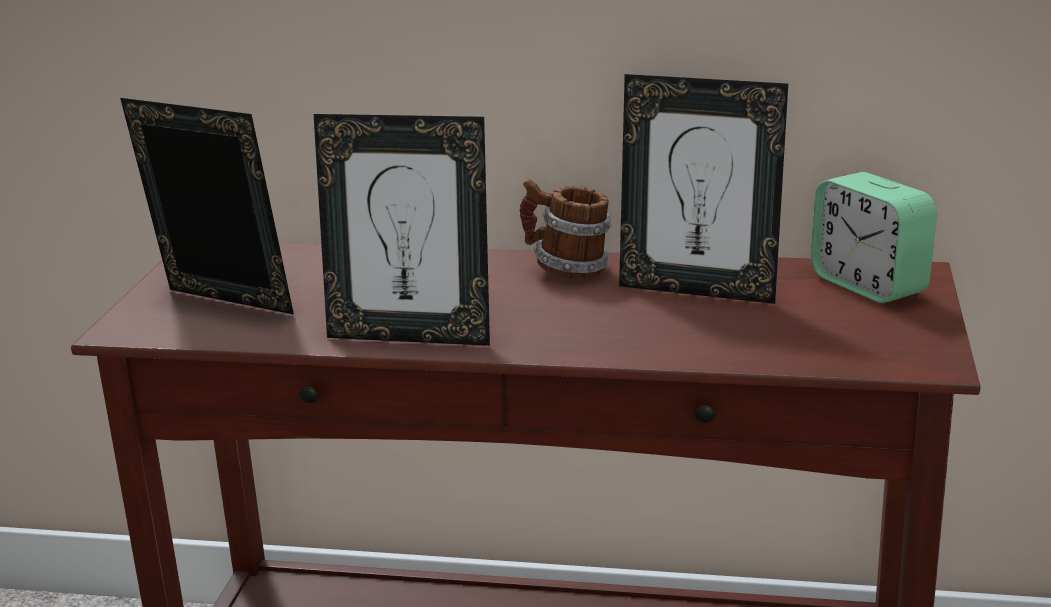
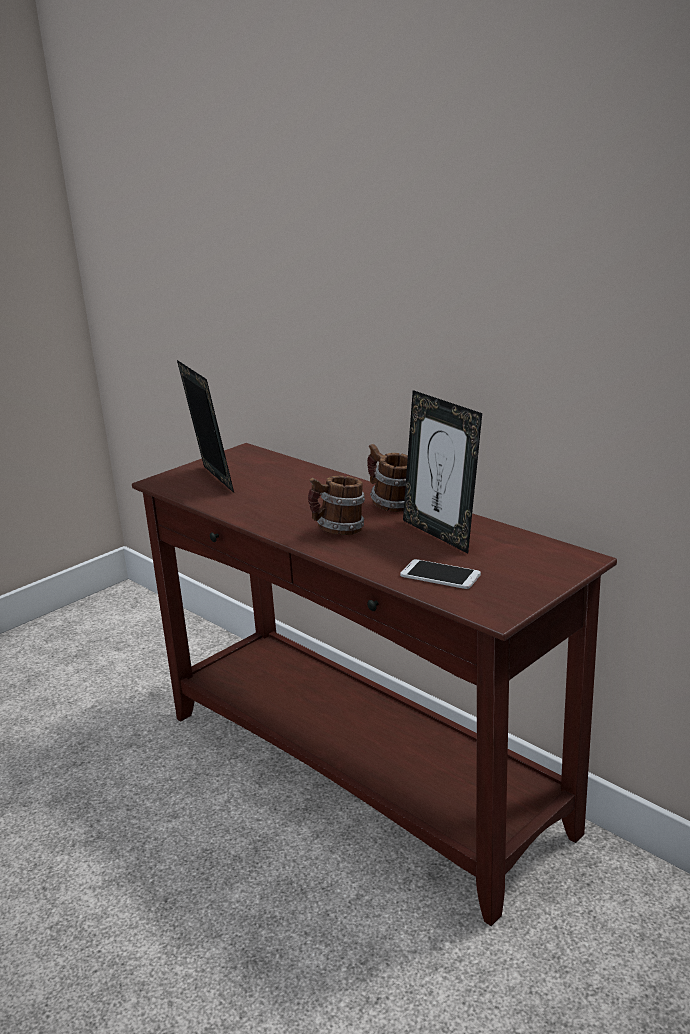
camera: 35 degrees right, 0 degrees up
(411, 335) = (266, 518): picture frame -> none
(553, 323) = (338, 531): none -> mug
(787, 339) = (440, 575): none -> phone
(869, 285) = (540, 558): alarm clock -> none

